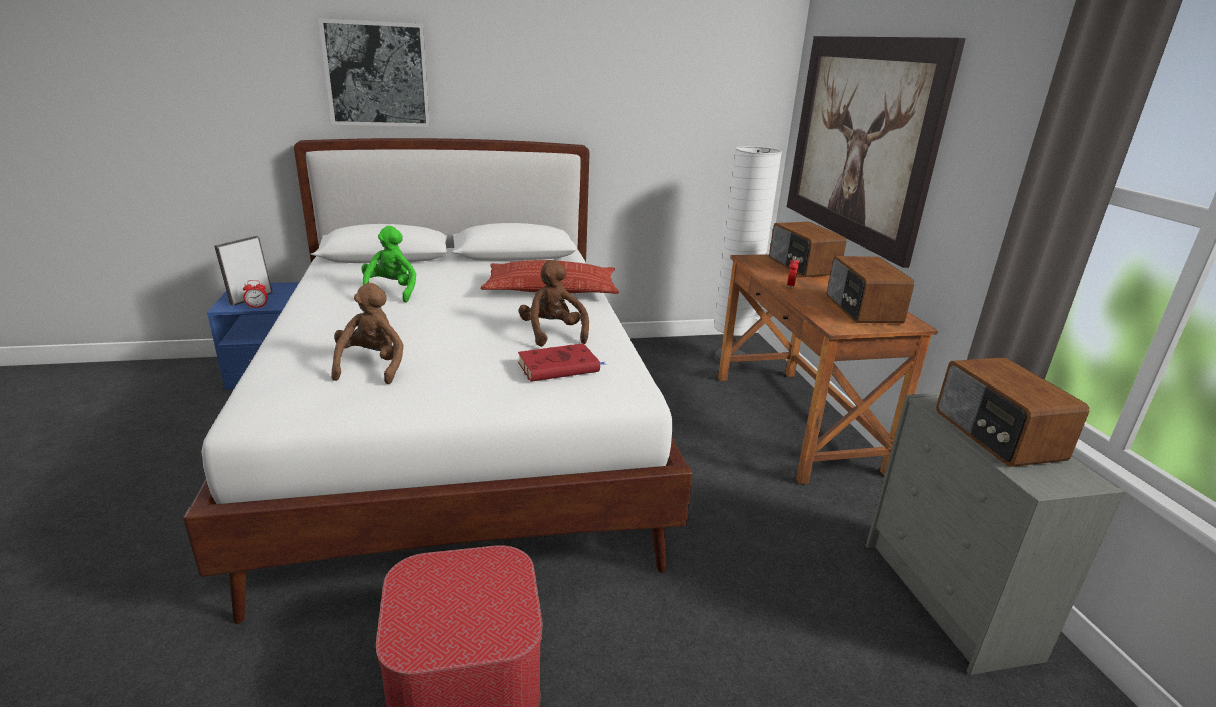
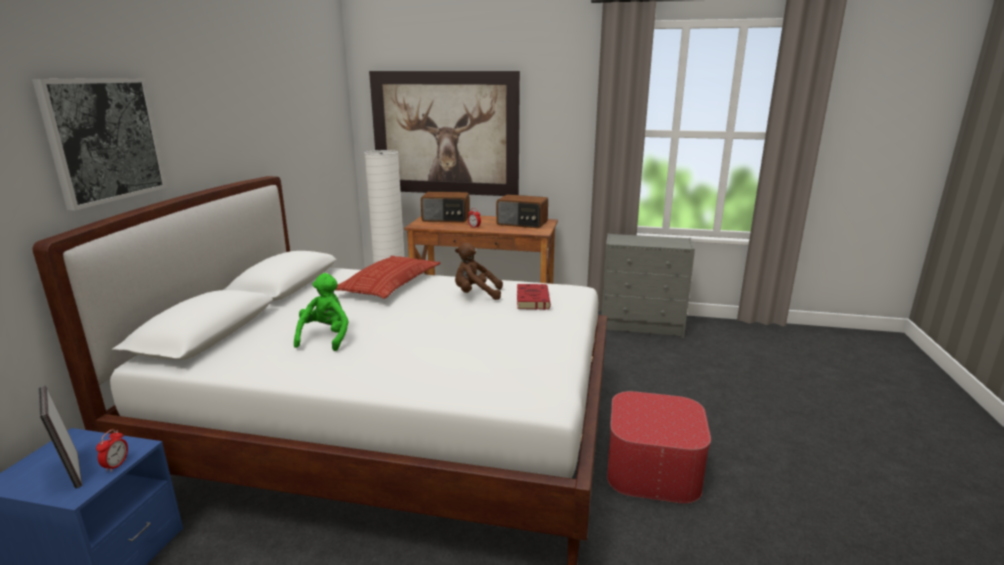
camera: 65 degrees left, 5 degrees down
(371, 366) = (489, 353): brown plush toy -> none
(391, 292) = (325, 337): green plush toy -> green plush toy turned 75 degrees clockwise
(996, 435) = (647, 241): radio -> none

